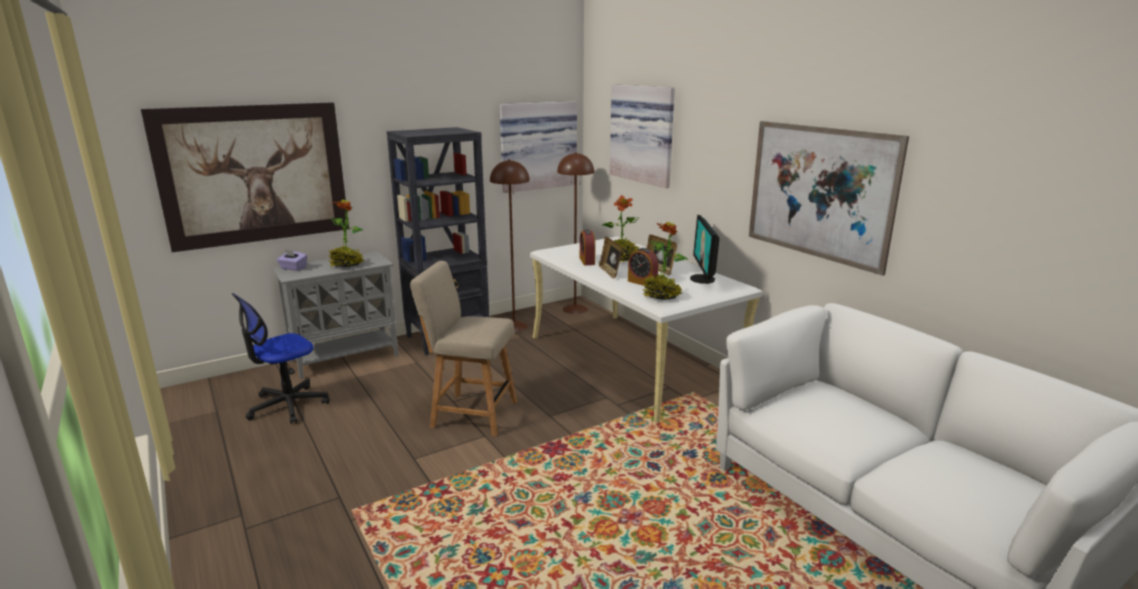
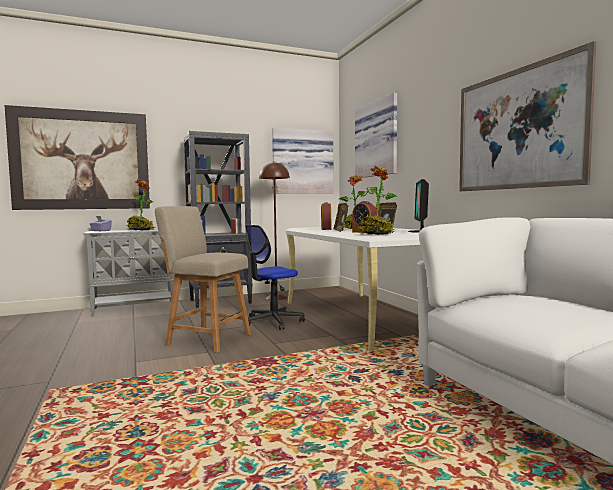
camera: 10 degrees right, 15 degrees down
(287, 405) = (67, 328): office chair -> office chair (272, 321)
(575, 309) = (330, 291): brown floor lamp -> none

